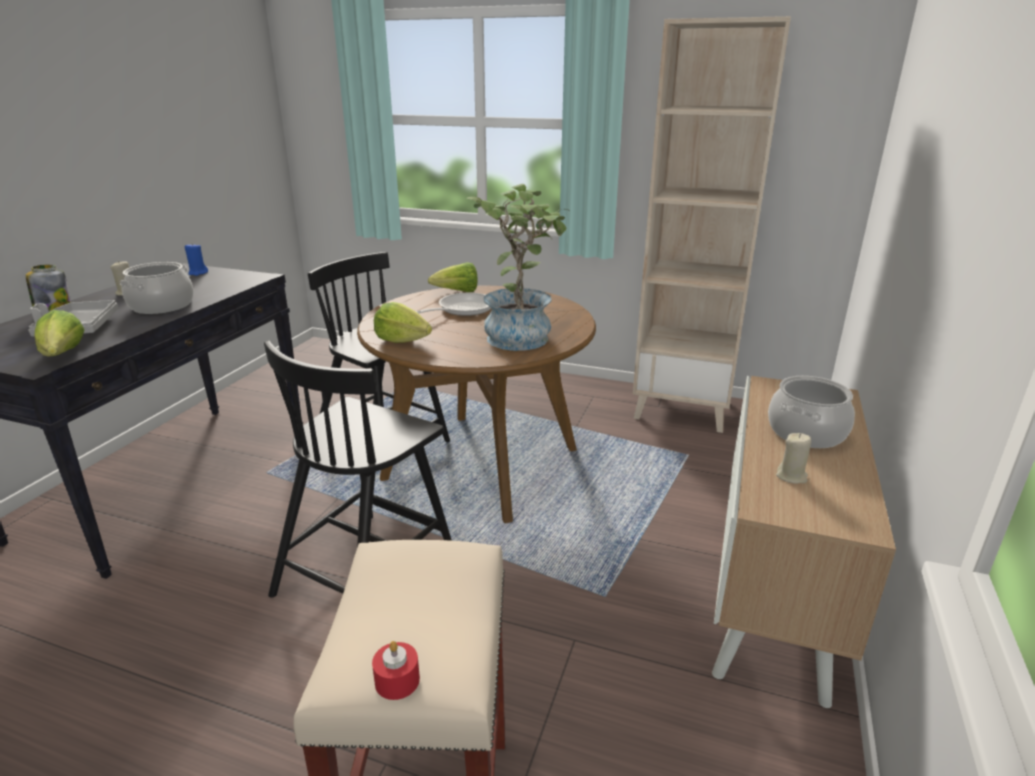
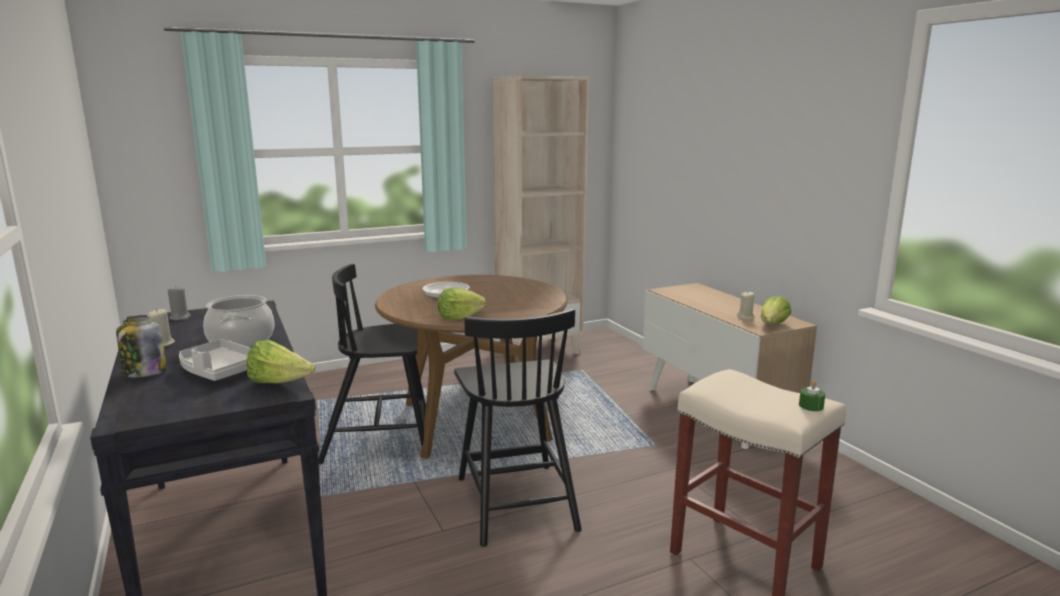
camera: 45 degrees left, 10 degrees down
(198, 273) = (180, 317): blue candle -> grey candle
(397, 680) = (811, 406): red candle -> green candle
(457, 292) = (412, 287): lettuce -> lettuce (773, 325)
(521, 335) = (521, 296): potted plant -> none
(806, 433) = (716, 302): cooking pot -> none

